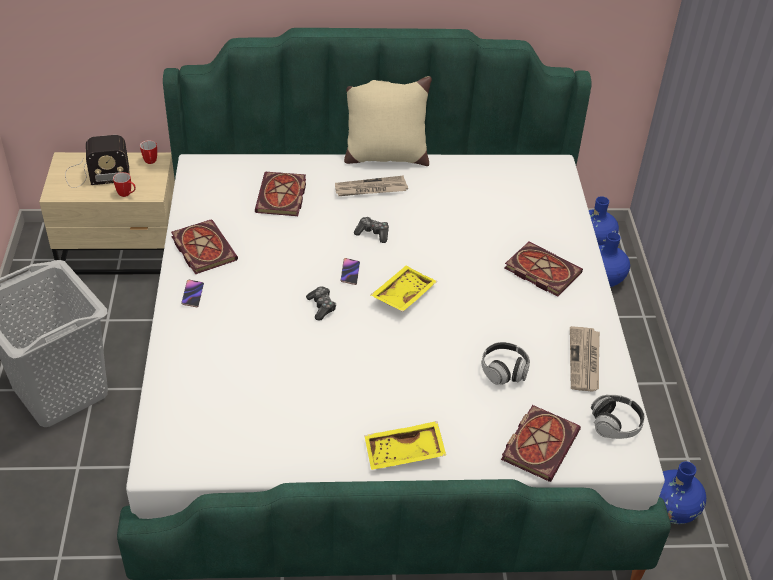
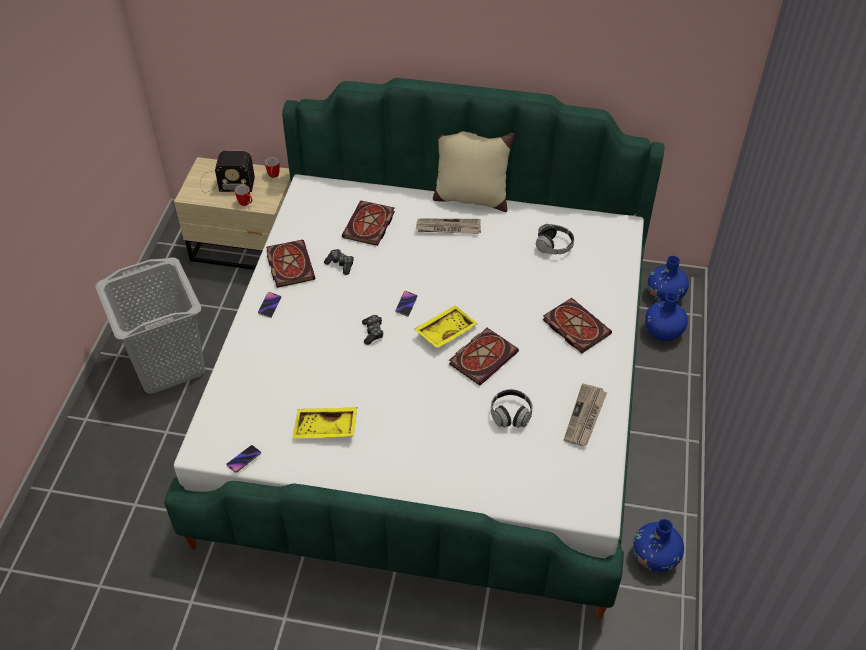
camera: 15 degrees right, 5 degrees up
(213, 468) = (244, 460): none -> phone
(373, 233) = (437, 270): game controller -> game controller (340, 264)
(404, 453) = (402, 474): yellow tray -> yellow tray (325, 429)
(539, 443) = (519, 485): book -> book (483, 356)
(615, 424) = (592, 479): headphones -> headphones (554, 246)

